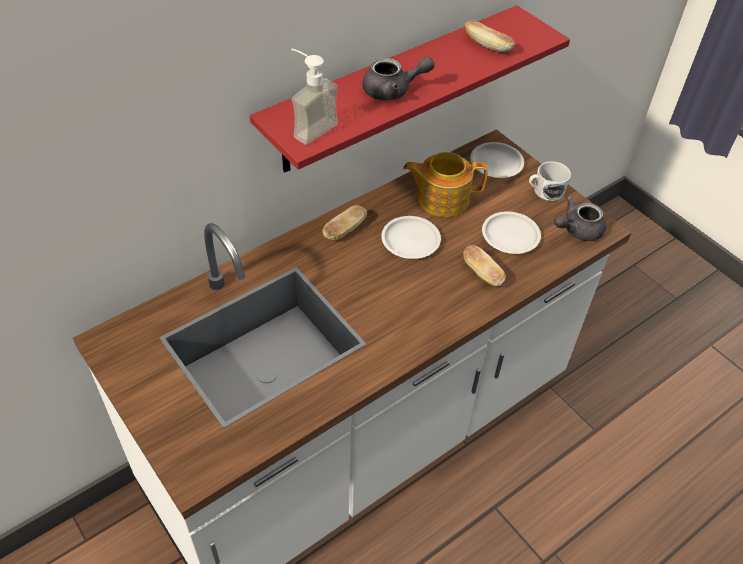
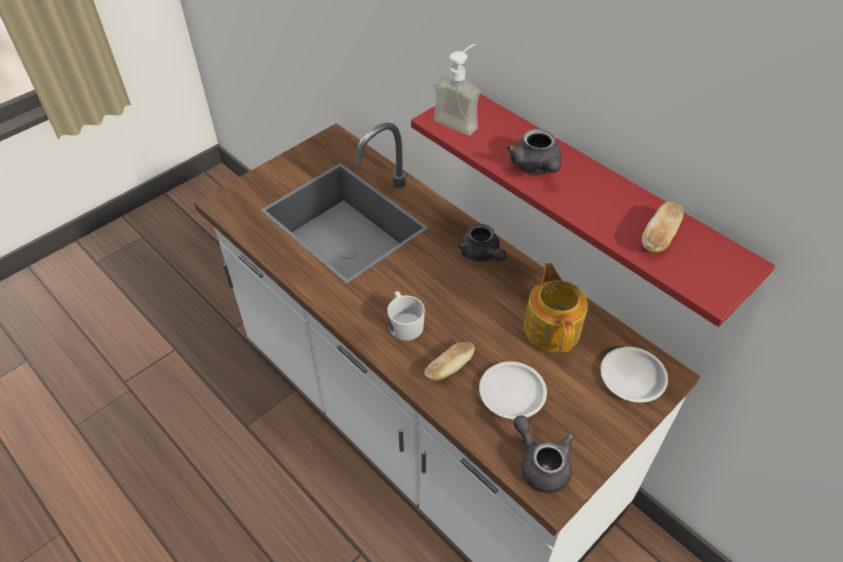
camera: 85 degrees right, 0 degrees up
(345, 230) = (482, 254): bread -> grey teapot
(411, 240) = (482, 305): white plate -> none
(545, 191) = (600, 429): white mug -> white mug (404, 323)

